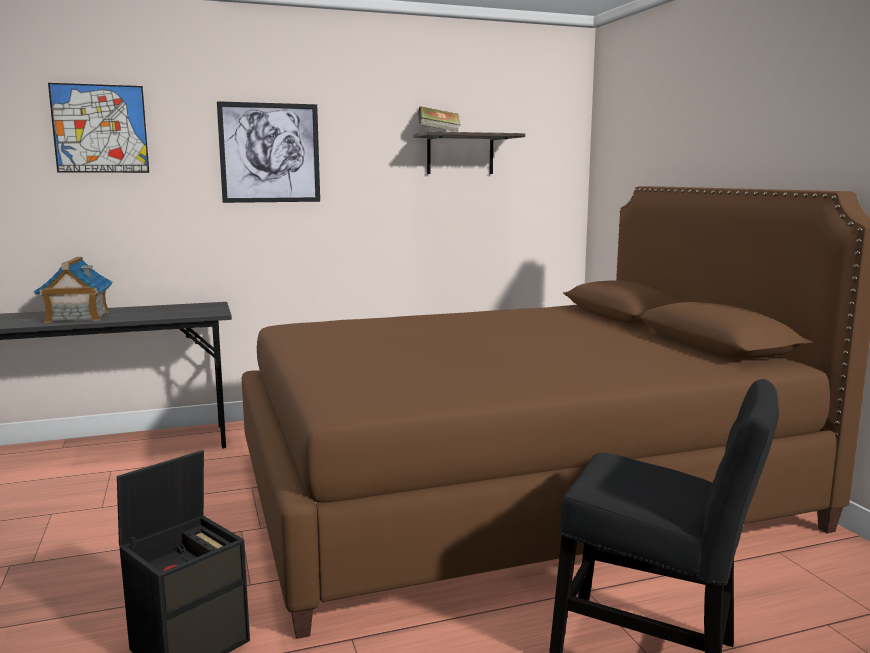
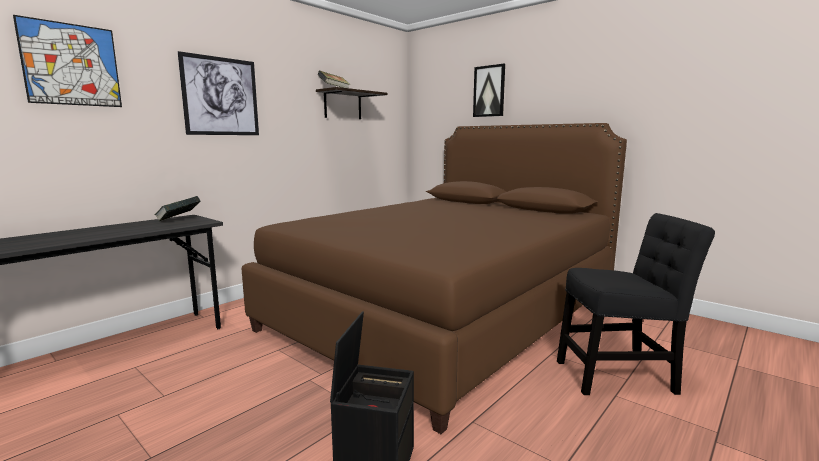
camera: 30 degrees left, 0 degrees up
(77, 317) = (75, 236): toy house -> none
(196, 307) = (179, 220): none -> book
(689, 126) = (489, 91): none -> picture

